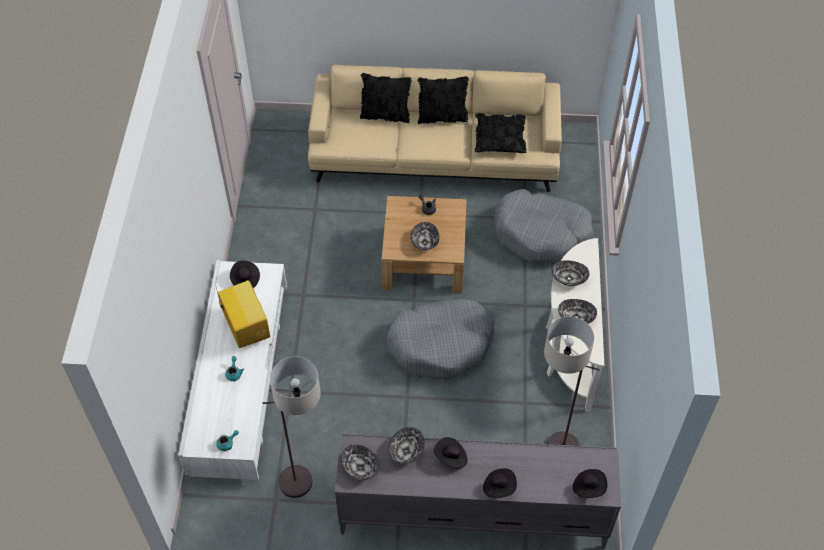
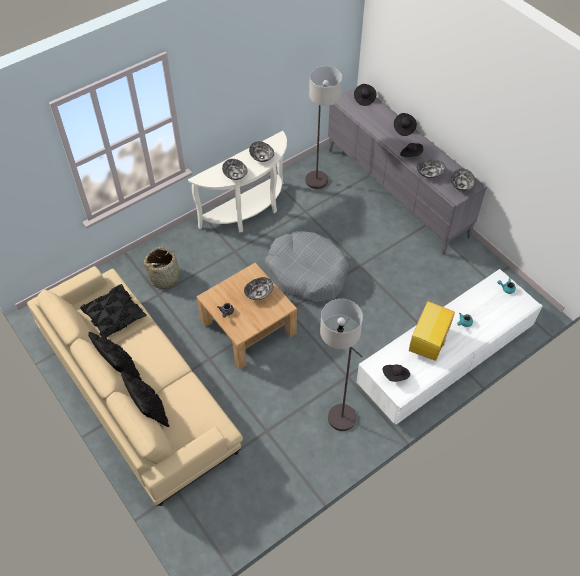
camera: 130 degrees left, 0 degrees up
(306, 481) = (462, 274): grey floor lamp -> grey floor lamp (335, 412)
(541, 234) = (165, 277): grey dog bed -> basket

